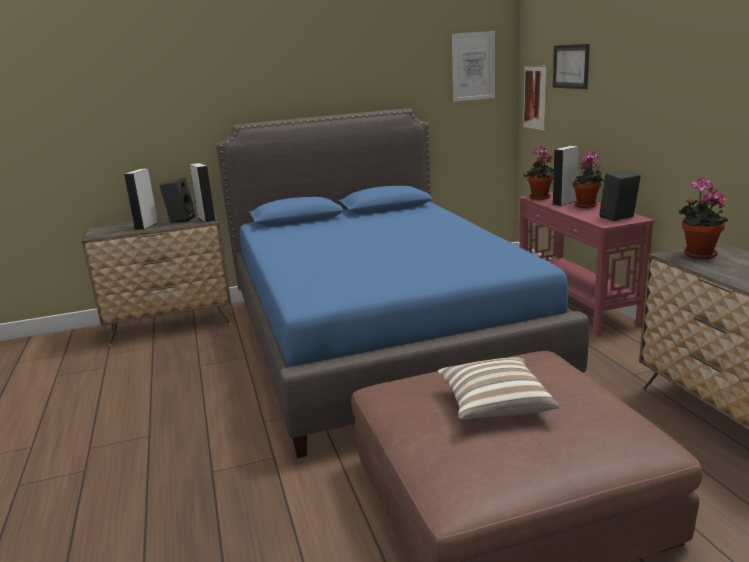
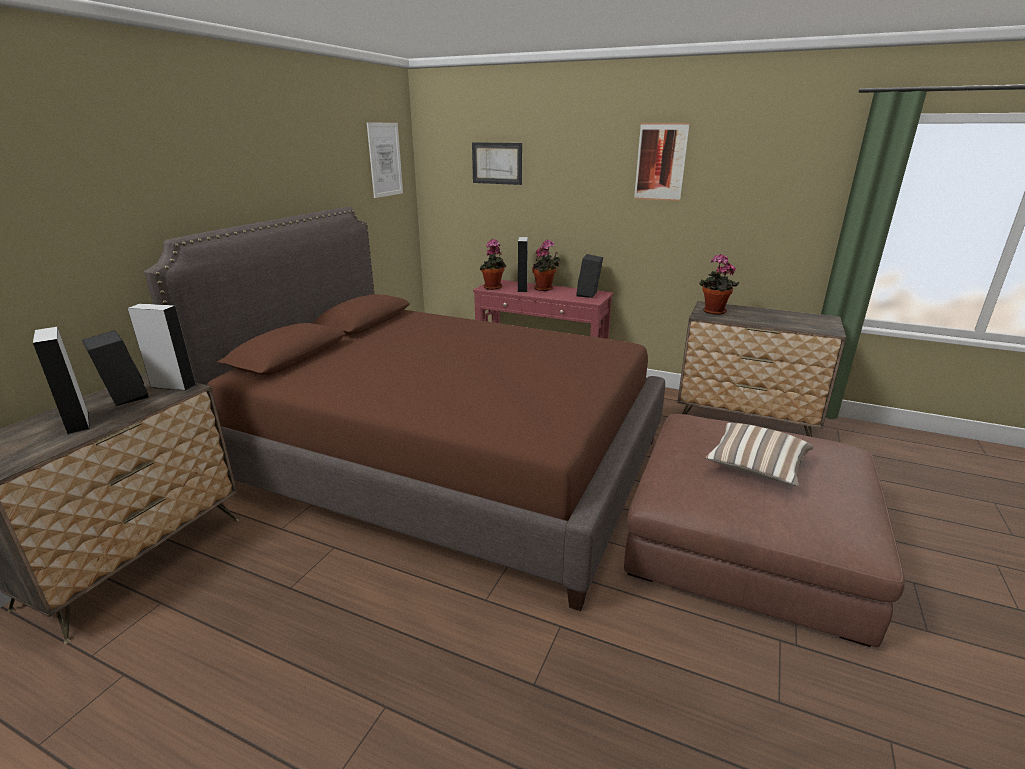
camera: 50 degrees left, 5 degrees up
(381, 339) = (446, 462): blue bed -> brown bed
(534, 97) = (444, 192): picture -> picture (660, 162)

